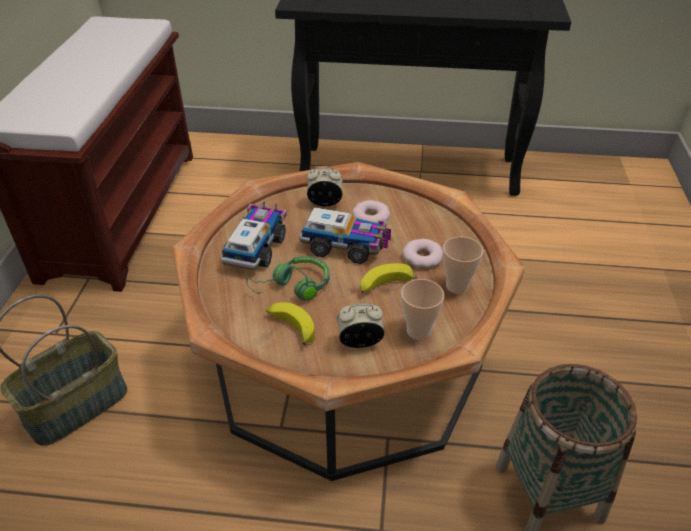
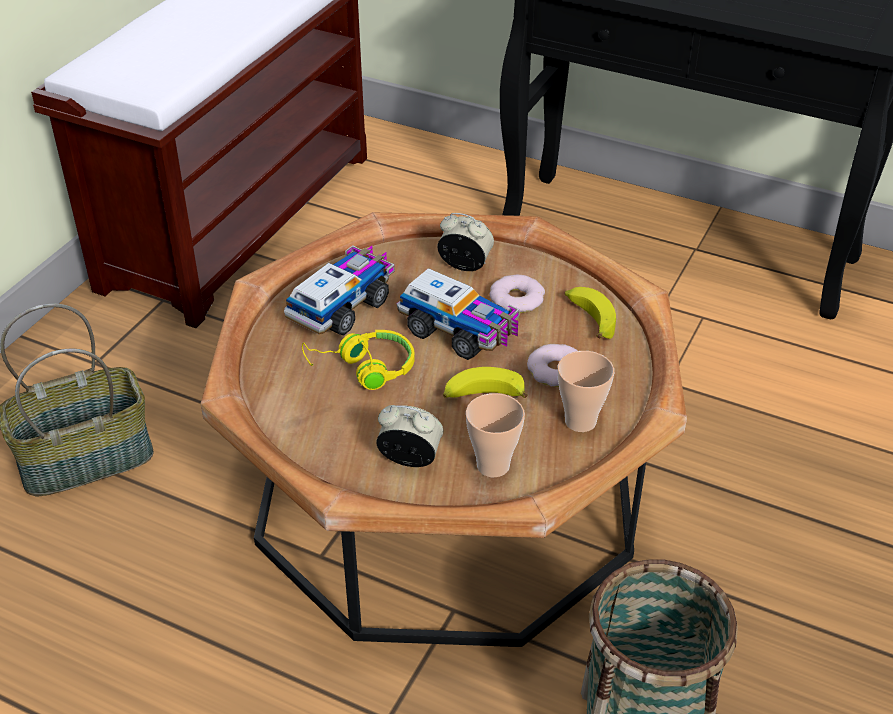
camera: 20 degrees right, 0 degrees up
(291, 327) = (333, 419): banana -> banana (589, 319)
(293, 287) = (363, 368): green headphones -> yellow headphones

